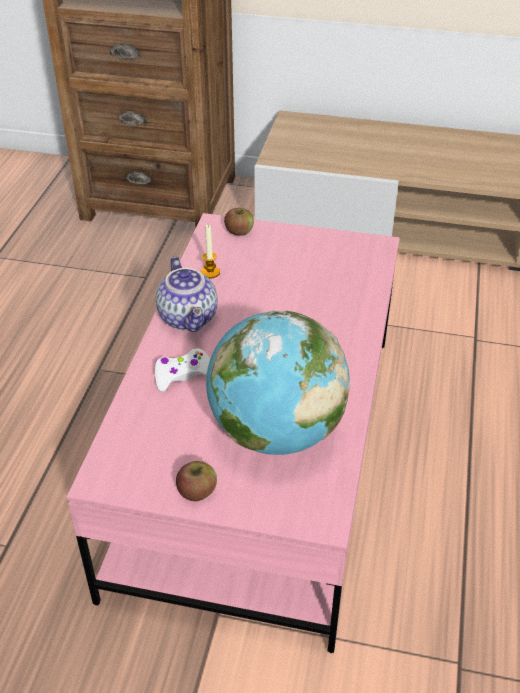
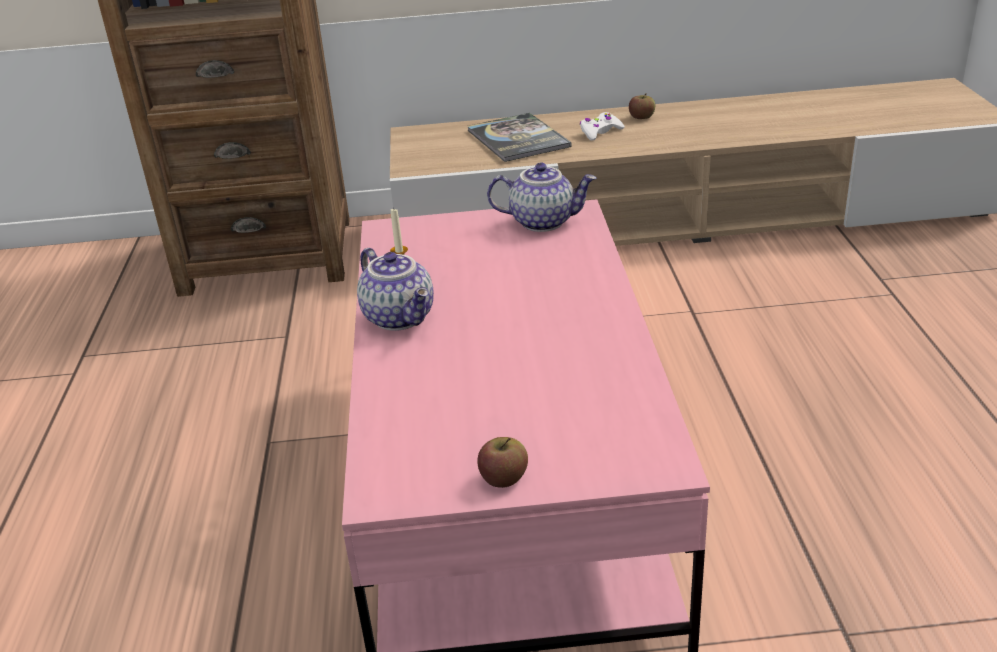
camera: 15 degrees left, 10 degrees down
(183, 375) = (423, 372): white game controller -> white game controller (600, 132)
(239, 231) = (414, 228): apple -> apple (641, 117)
(276, 431) = (564, 398): globe -> none
(343, 250) = (543, 221): none -> teapot
(377, 147) = (518, 139): none -> book

